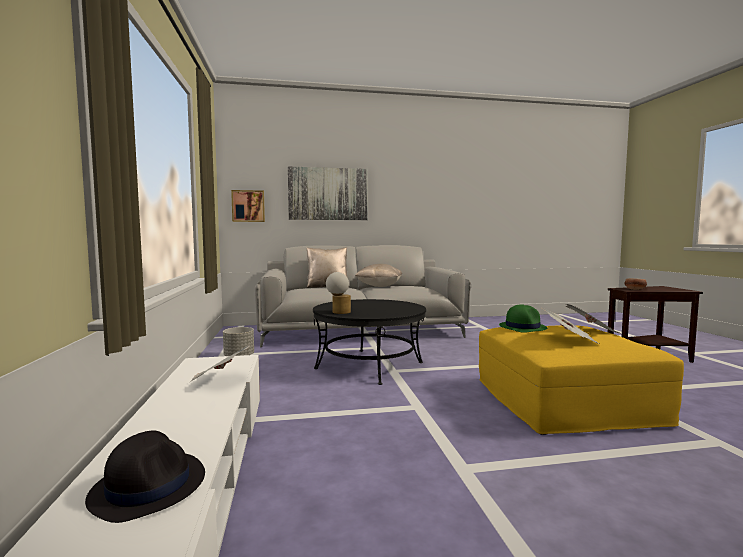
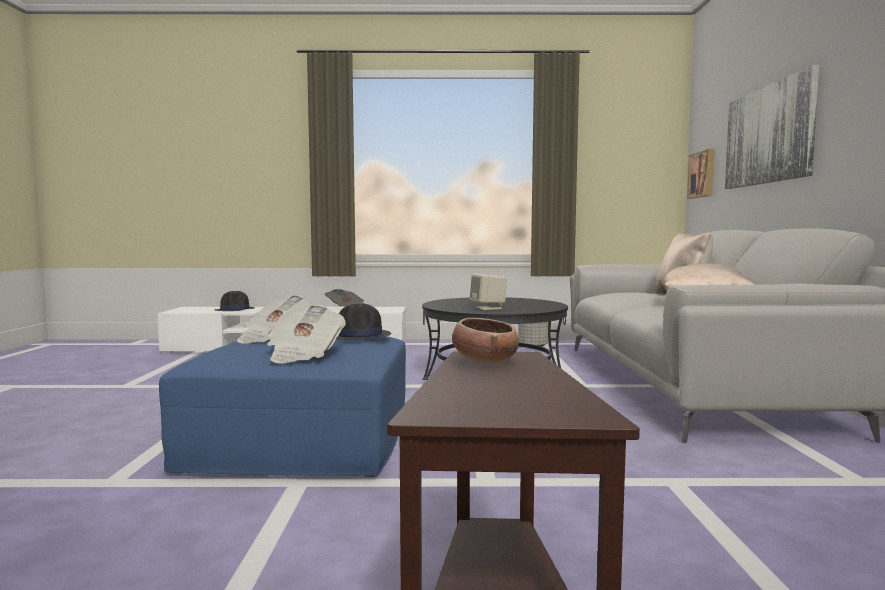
camera: 100 degrees right, 0 degrees up
(338, 312) = (464, 299): table lamp -> none
(395, 307) = (488, 308): none -> beige speaker
(522, 327) = (359, 336): green hat -> black hat
(564, 401) = (303, 439): yellow ottoman -> blue ottoman

